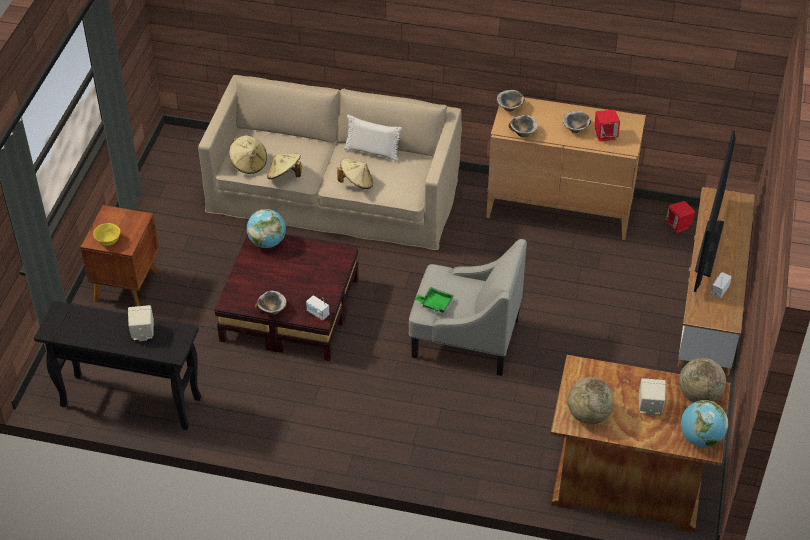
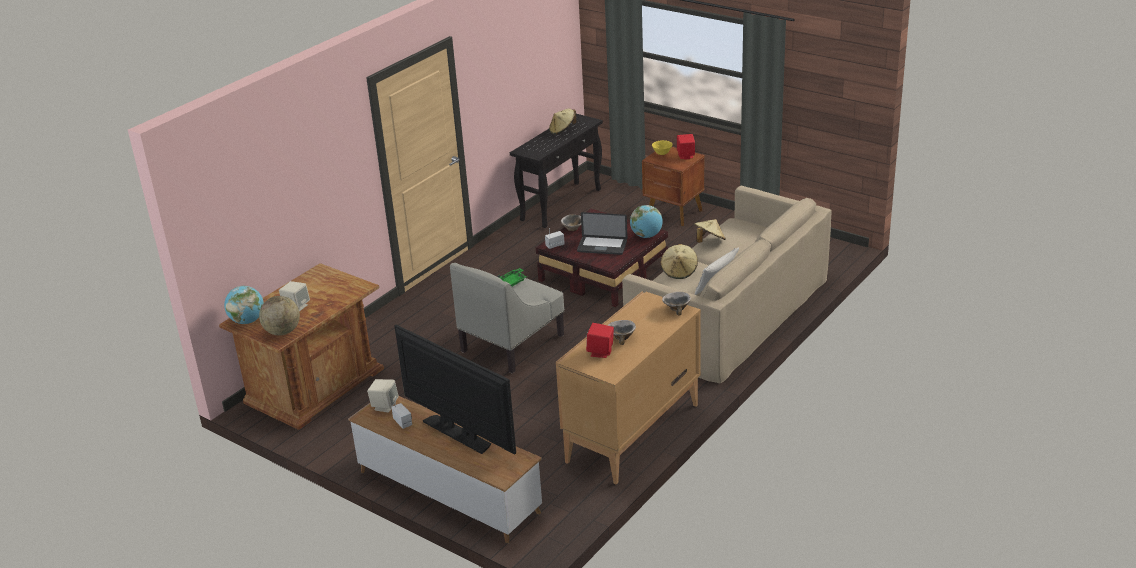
camera: 115 degrees right, 15 degrees down
(142, 333) = (548, 143): beige speaker -> beige speaker (384, 406)
(249, 164) = (734, 228): beige hat -> beige hat (562, 130)
(305, 272) = (602, 246): none -> laptop
(523, 133) = (635, 308): bowl -> none
(588, 415) = (317, 280): globe -> none
(678, 225) = (561, 505): red speaker -> red speaker (685, 156)

